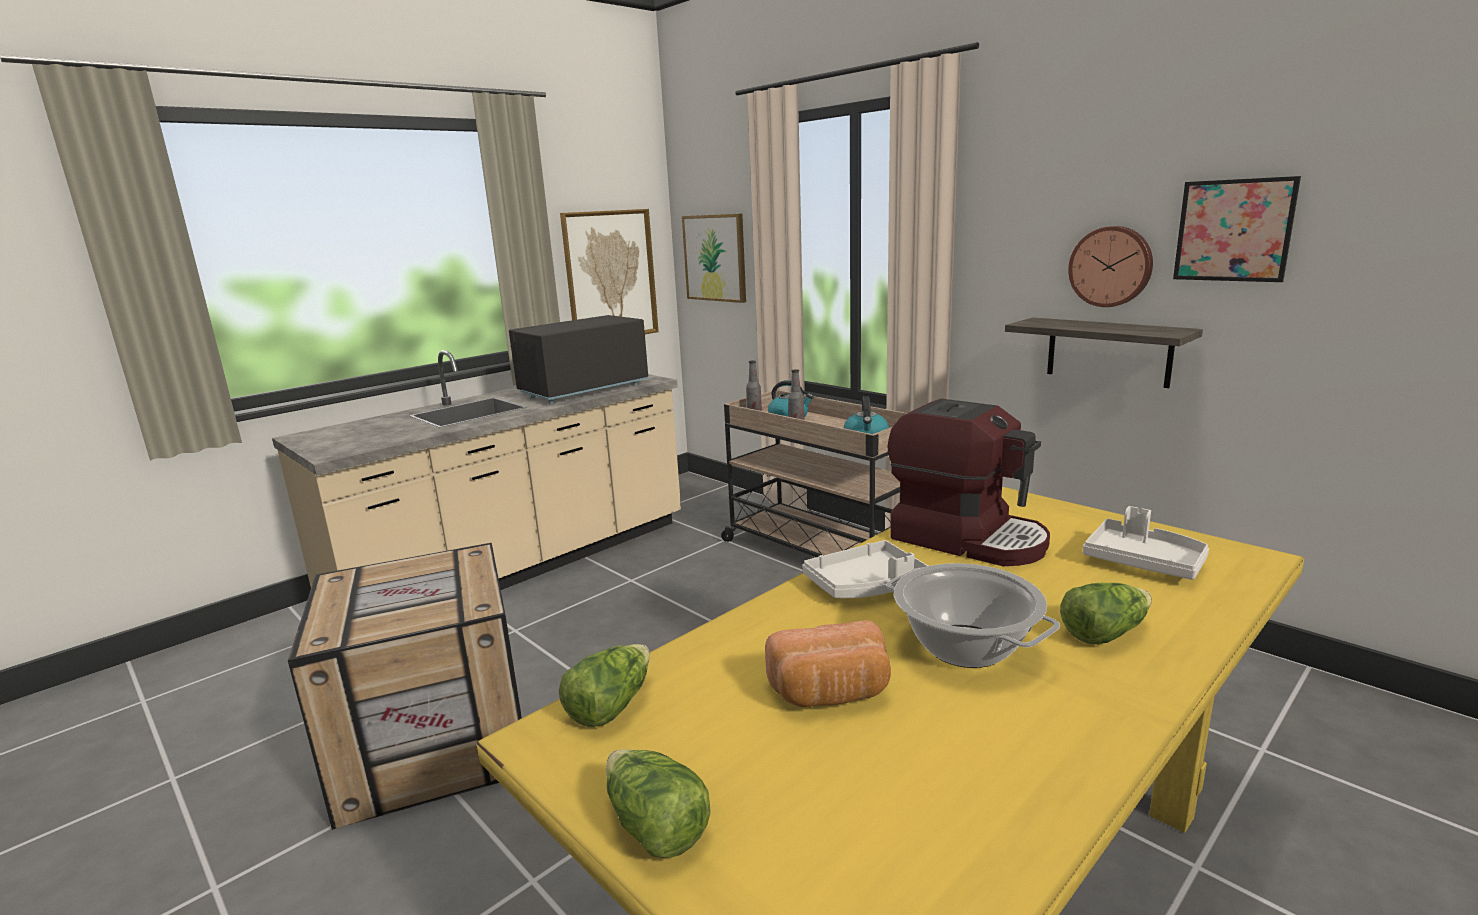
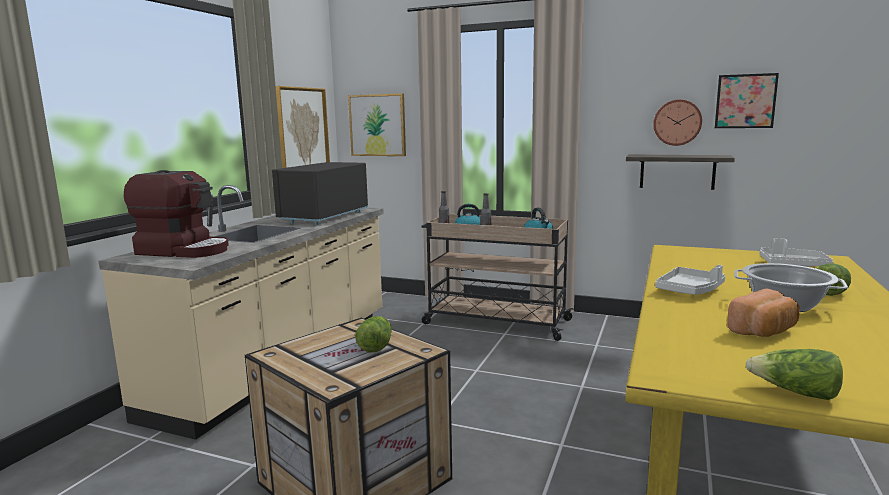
camera: 25 degrees left, 5 degrees down
(610, 705) = (668, 356): lettuce -> lettuce (375, 345)
(968, 538) = (698, 266): coffee machine -> coffee machine (184, 250)

